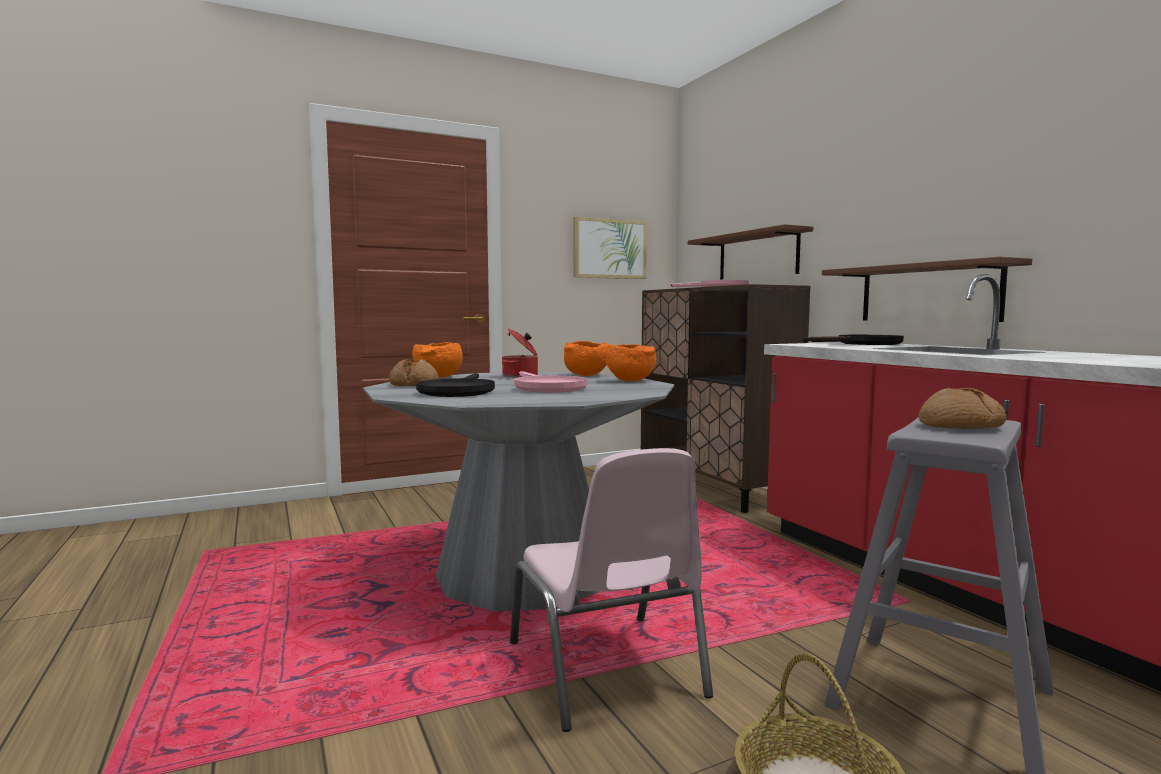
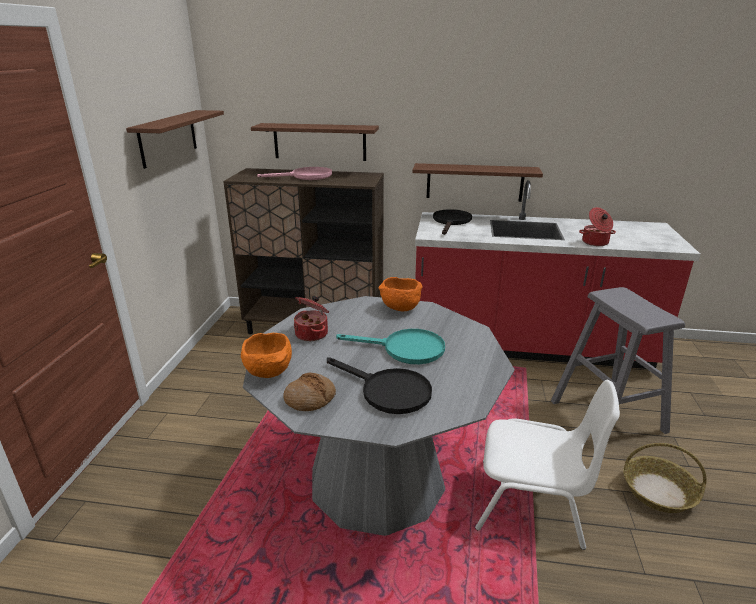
camera: 55 degrees left, 20 degrees up
(546, 387) = (405, 349): pink frying pan -> turquoise frying pan
(587, 375) = (344, 309): orange bowl -> none
(607, 671) = (531, 503): pink chair -> white chair
(609, 249) = (168, 138): picture -> brown shelf
(960, 426) = (631, 303): bread -> none
(1037, 358) = (595, 242): none -> cooking pot

